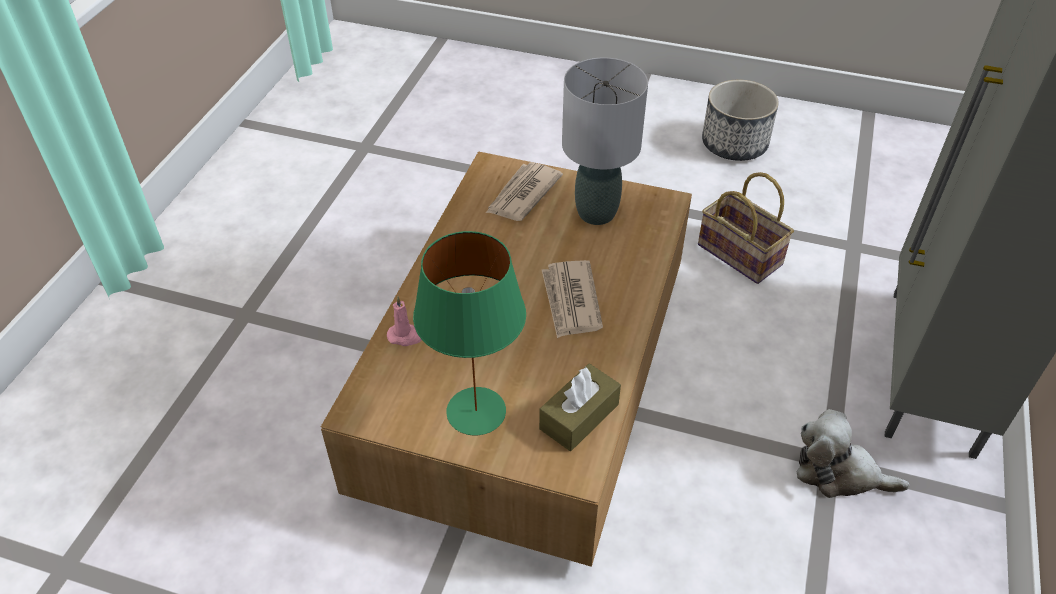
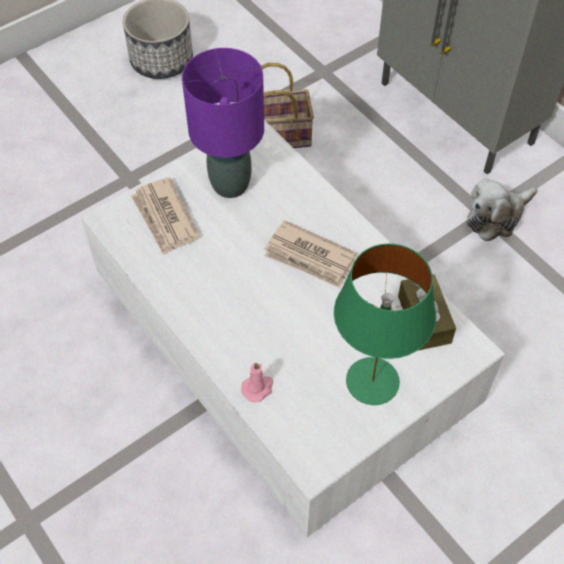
camera: 55 degrees left, 10 degrees up
(527, 380) = (283, 343): brown coffee table -> white coffee table
(597, 213) = (230, 184): grey table lamp -> purple table lamp

